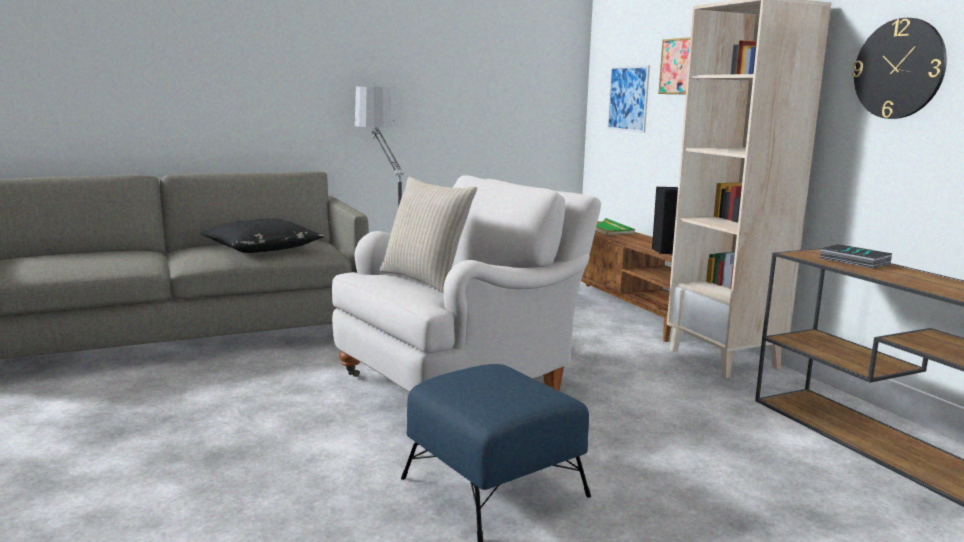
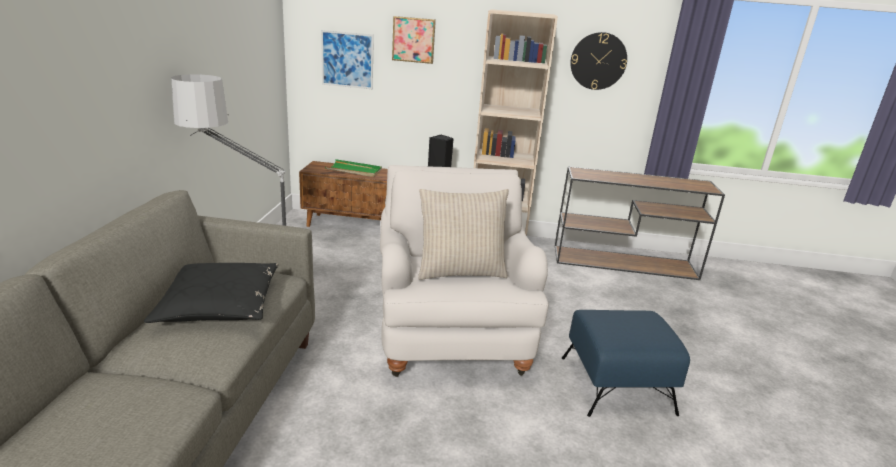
camera: 60 degrees left, 10 degrees up
(853, 261) = (603, 174): book -> none

